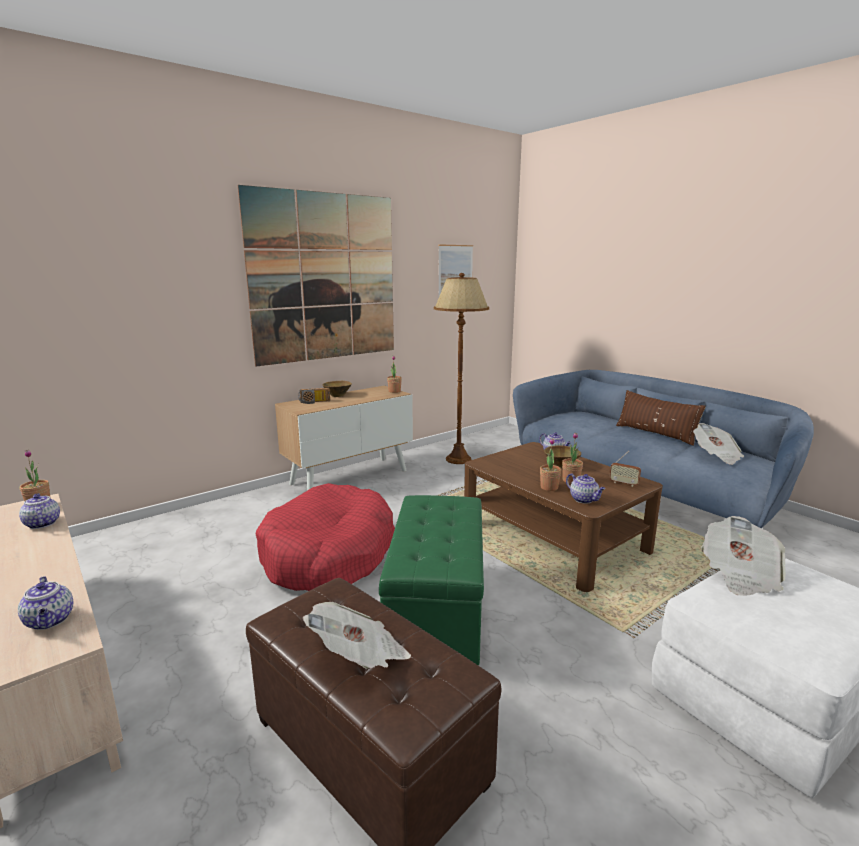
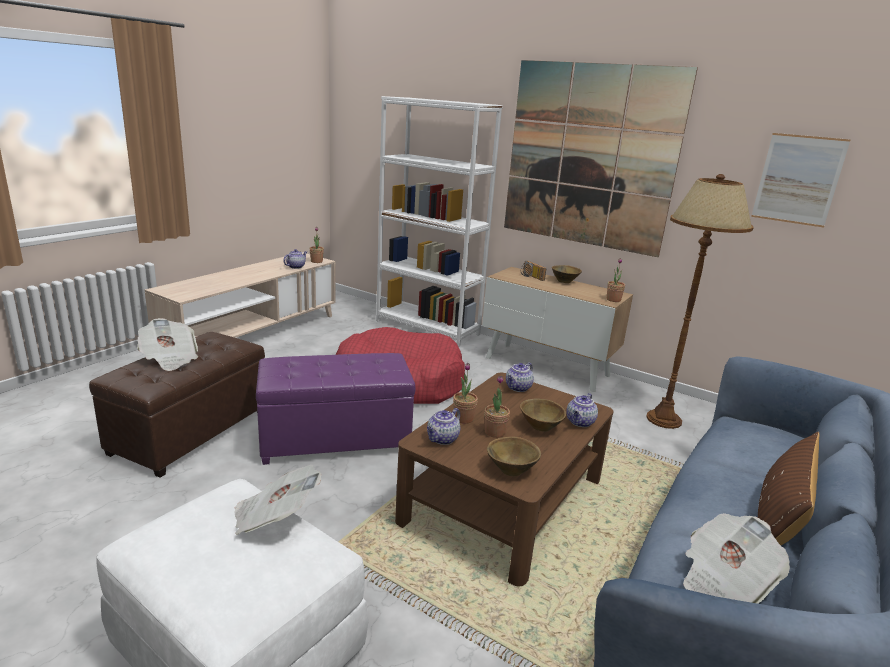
camera: 70 degrees right, 5 degrees up
(50, 621) = (201, 289): teapot -> teapot (518, 388)
(201, 515) = (427, 327): none -> white bookcase
(437, 612) = (335, 440): green ottoman -> purple ottoman
(623, 483) = (512, 469): radio -> brown bowl

